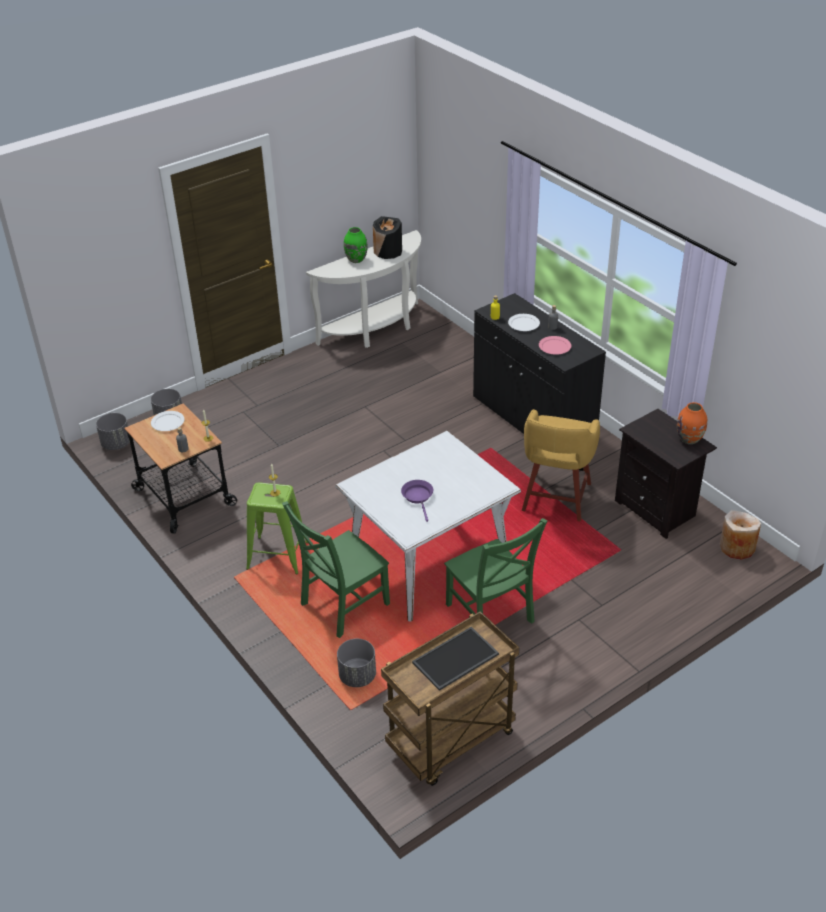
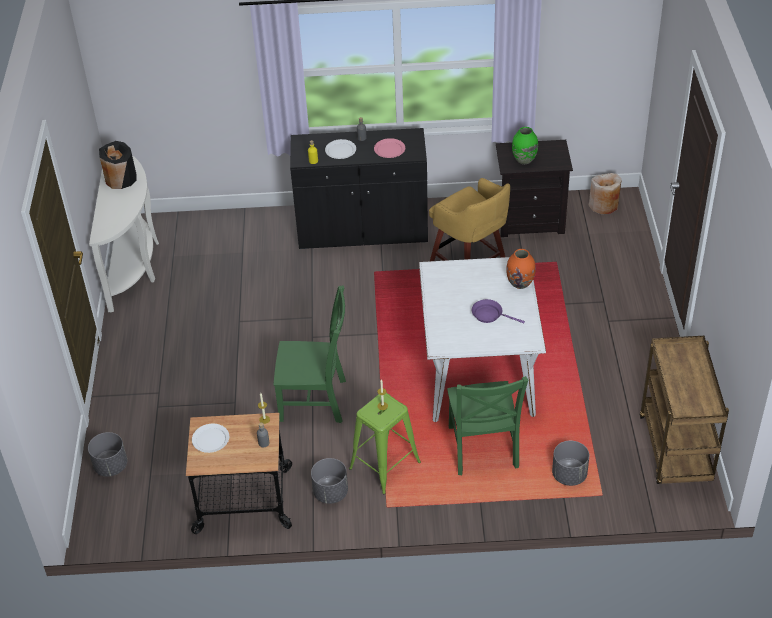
camera: 55 degrees left, 5 degrees up
(116, 444) = (107, 523): grey planter -> grey planter (330, 492)
(356, 259) = (109, 204): green vase -> green vase (524, 160)
(455, 659) = (685, 376): tray -> none
(491, 616) = (566, 366): green chair -> green chair (316, 401)
(689, 439) = (545, 147): orange vase -> orange vase (520, 283)

